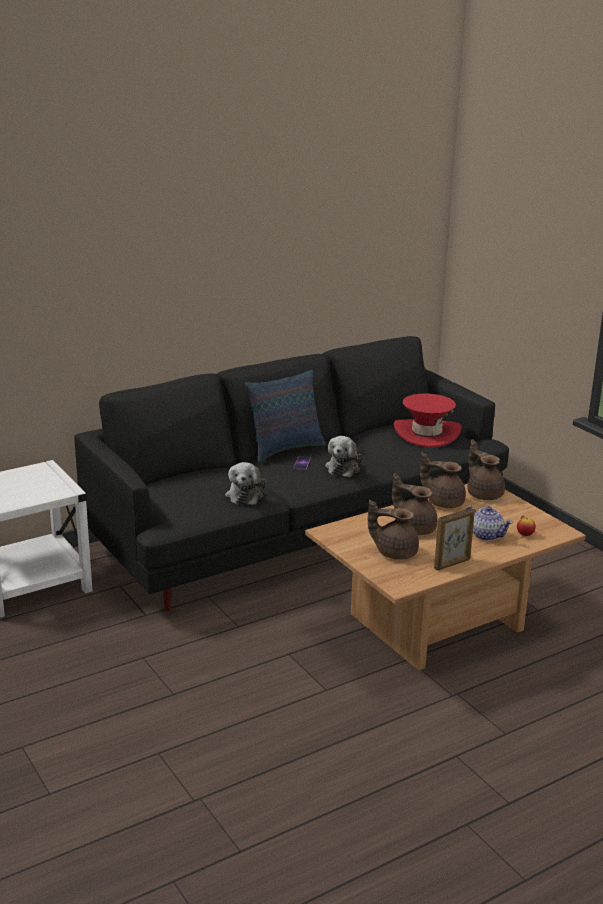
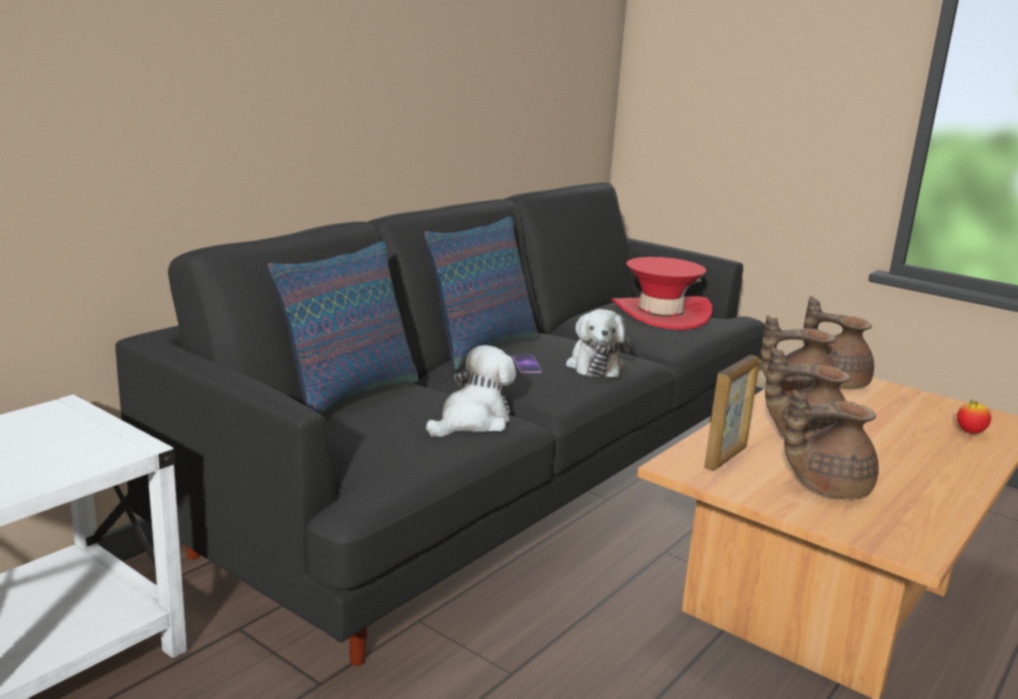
camera: 20 degrees left, 5 degrees down
(190, 473) = (350, 396): none -> blue pillow
(244, 495) = (473, 421): plush toy -> plush toy turned 120 degrees counterclockwise
(452, 564) = (939, 494): picture frame -> picture frame (726, 458)
(486, 535) = (920, 439): teapot -> none

